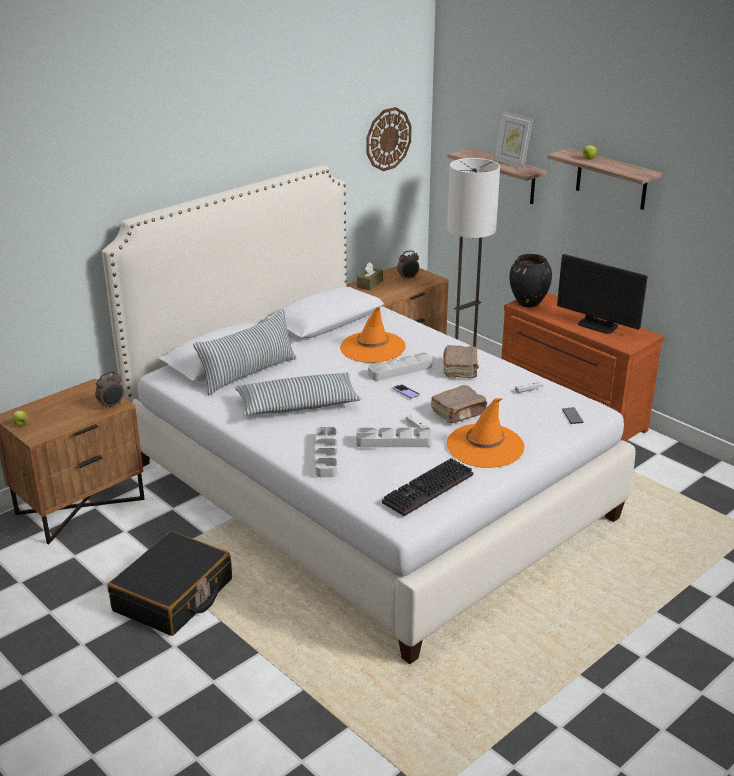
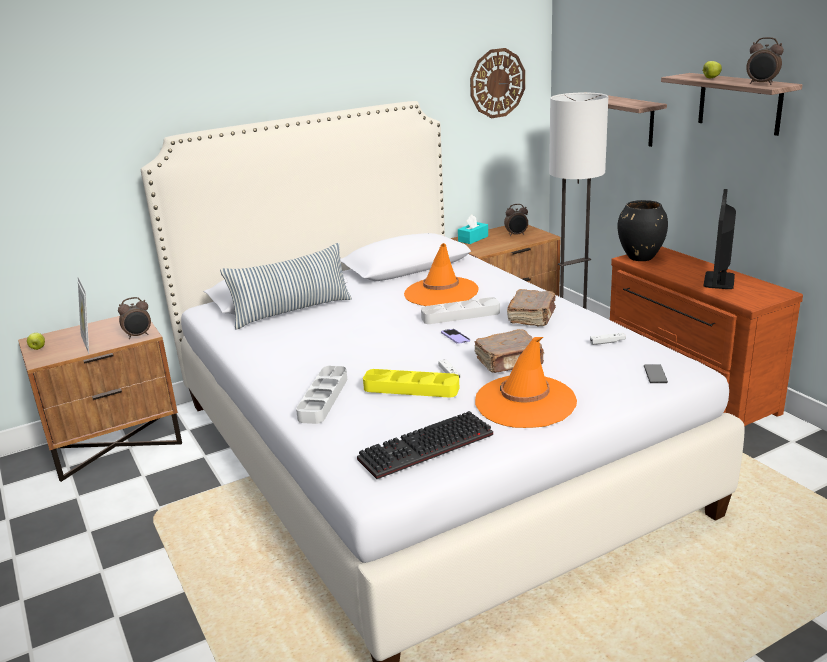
camera: 15 degrees right, 5 degrees down
(173, 596) = (150, 554): black suitcase -> none
(298, 405) = (325, 344): pillow -> none
(370, 284) = (473, 239): brown tissue box -> turquoise tissue box
(393, 441) = (411, 388): grey tray -> yellow tray
(511, 163) = (627, 100): picture frame -> picture frame (90, 343)
(598, 325) = (719, 280): monitor -> monitor turned 60 degrees clockwise
(632, 171) = (761, 84): none -> alarm clock

